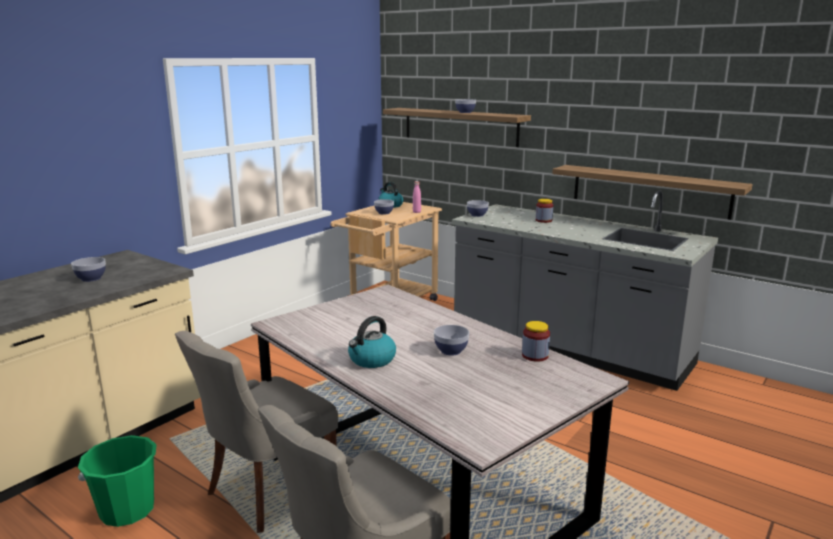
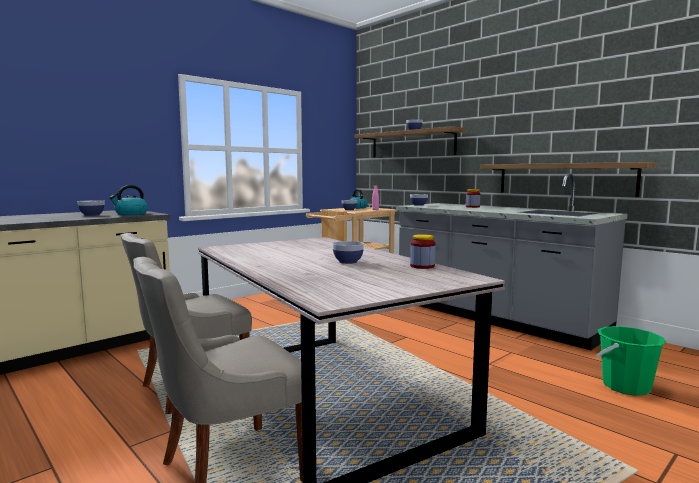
camera: 10 degrees right, 10 degrees down
(127, 510) = (74, 390): green bucket -> green bucket (625, 386)
(371, 360) = (275, 263): kettle -> kettle (131, 214)

